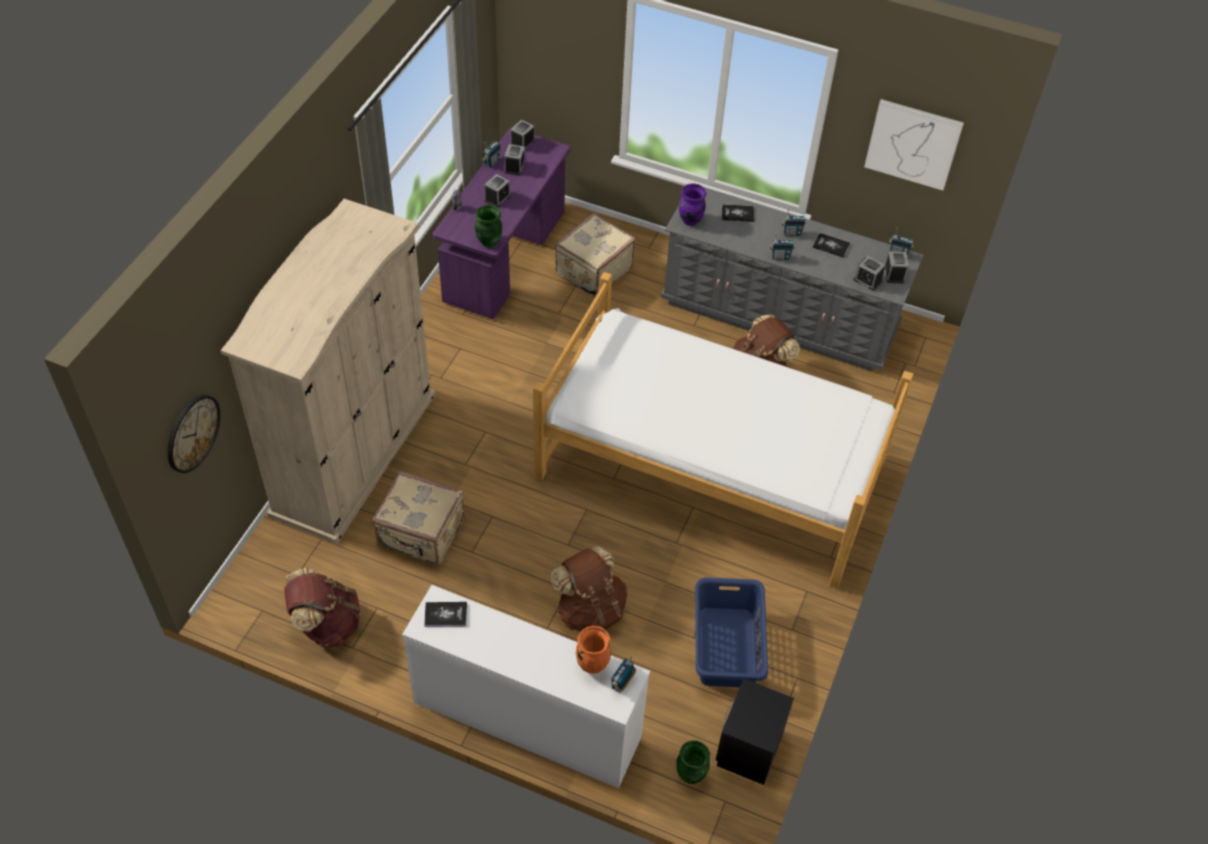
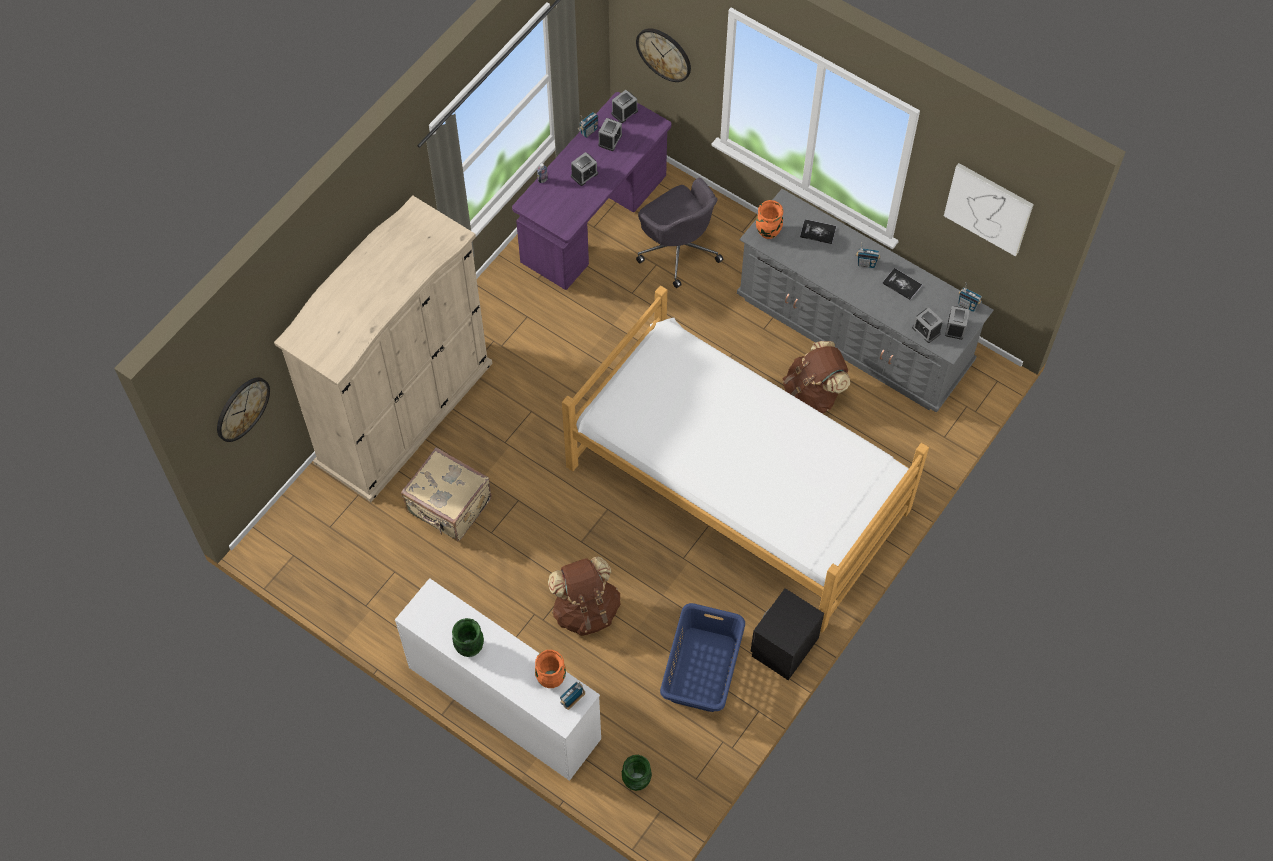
camera: 15 degrees right, 10 degrees up
(326, 624) = (347, 579): brown backpack -> none
(445, 615) = (435, 609): book -> none
(488, 241) = (564, 224): green vase -> green vase (469, 647)
(557, 72) = (664, 54): none -> wall clock
(592, 270) = (678, 249): beige suitcase -> grey office chair
(690, 220) = (768, 233): purple vase -> orange vase
(748, 747) = (694, 767): black nightstand -> black nightstand (783, 646)
(780, 257) = (846, 289): radio -> none

